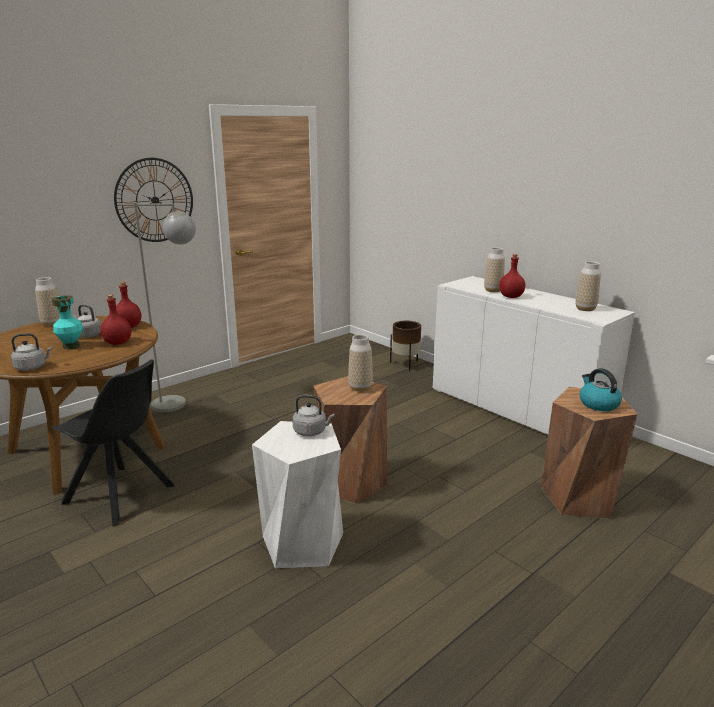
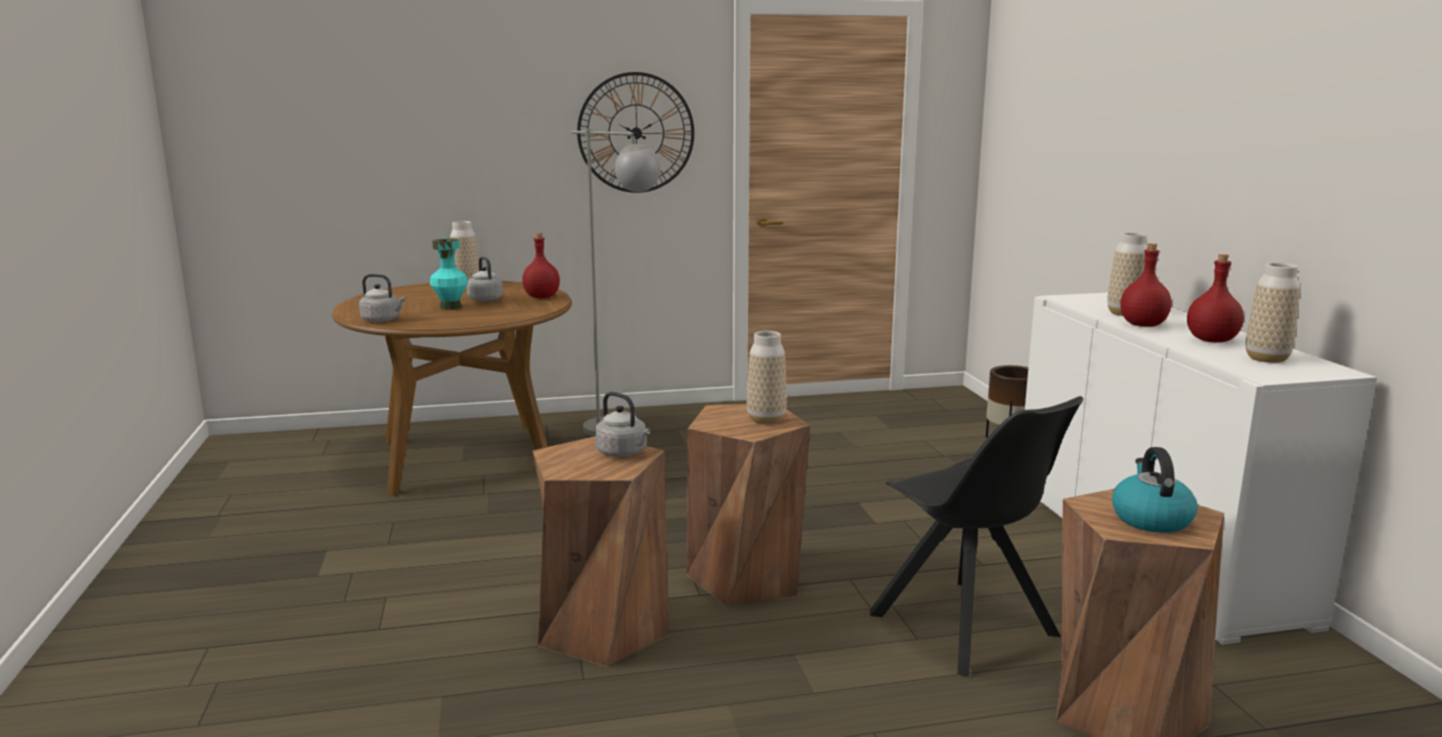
camera: 30 degrees right, 5 degrees down
(117, 343) = (503, 311): red bottle -> red bottle (1210, 340)
(121, 495) = (452, 514): black chair -> black chair (966, 627)
(302, 543) = (602, 629): white stool -> brown stool

